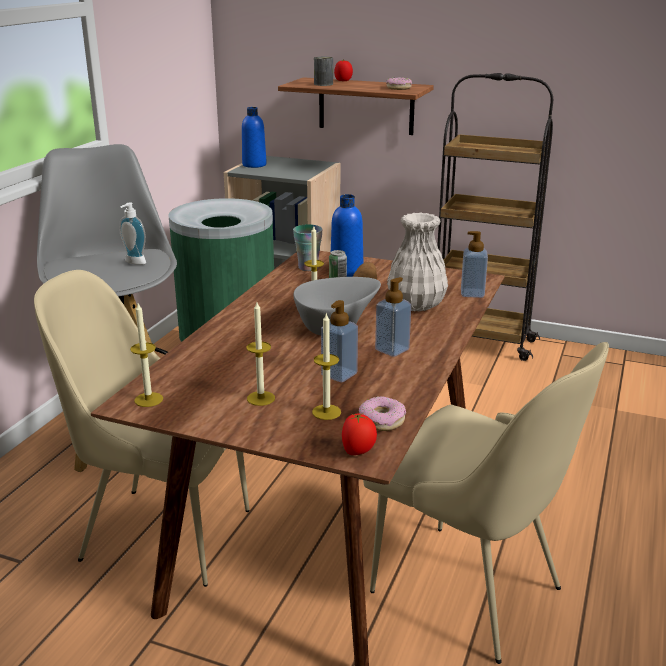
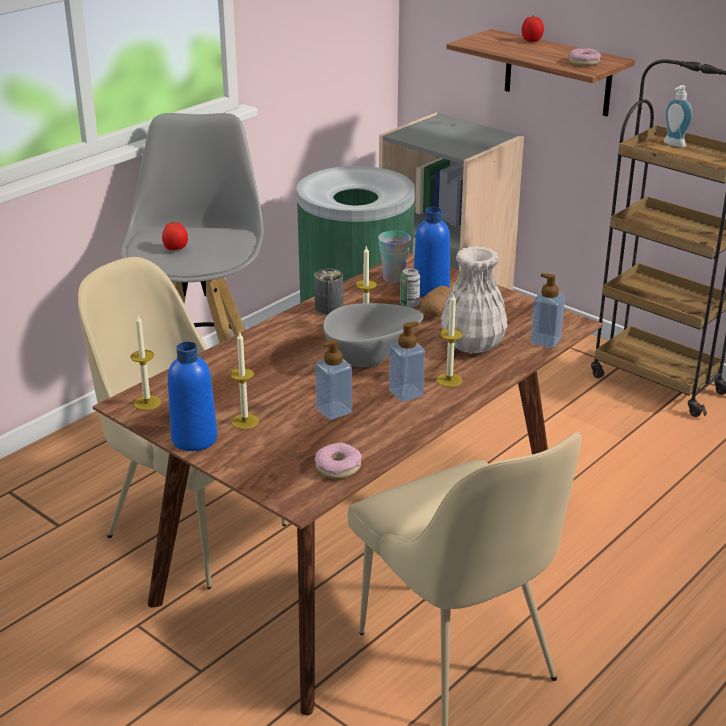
camera: 20 degrees right, 5 degrees up
(133, 263) = (215, 246): soap dispenser -> soap dispenser (672, 144)
(254, 165) = (420, 128): blue bottle -> blue bottle (194, 439)
(323, 84) = (501, 45): can -> can (329, 308)
(326, 412) = (294, 448): candle -> candle (449, 380)
(358, 452) = (294, 493): tomato -> tomato (175, 249)

